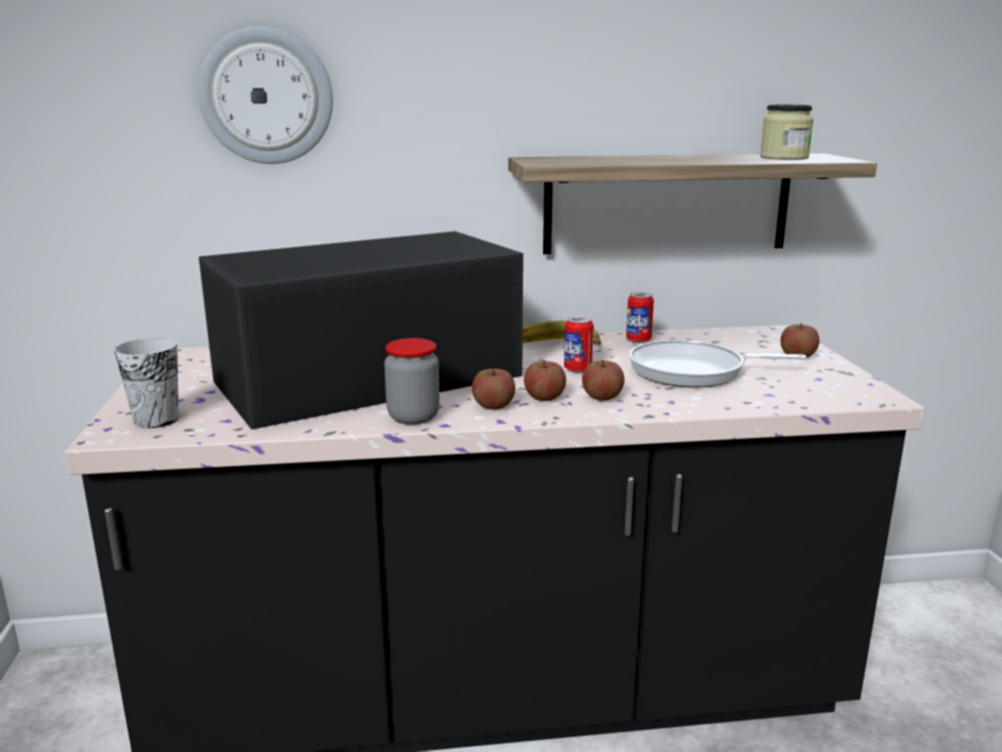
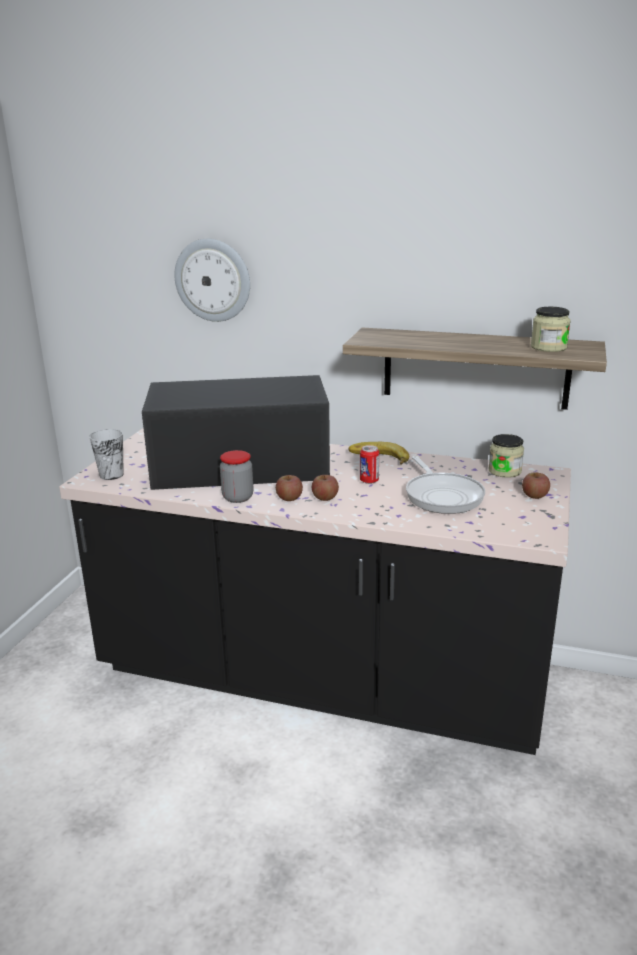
camera: 25 degrees right, 5 degrees up
(602, 396) = (360, 504): apple -> none
(638, 340) = (437, 464): can -> none
(693, 371) = (442, 495): frying pan -> frying pan turned 135 degrees counterclockwise
(726, 337) = (504, 471): none -> jar

